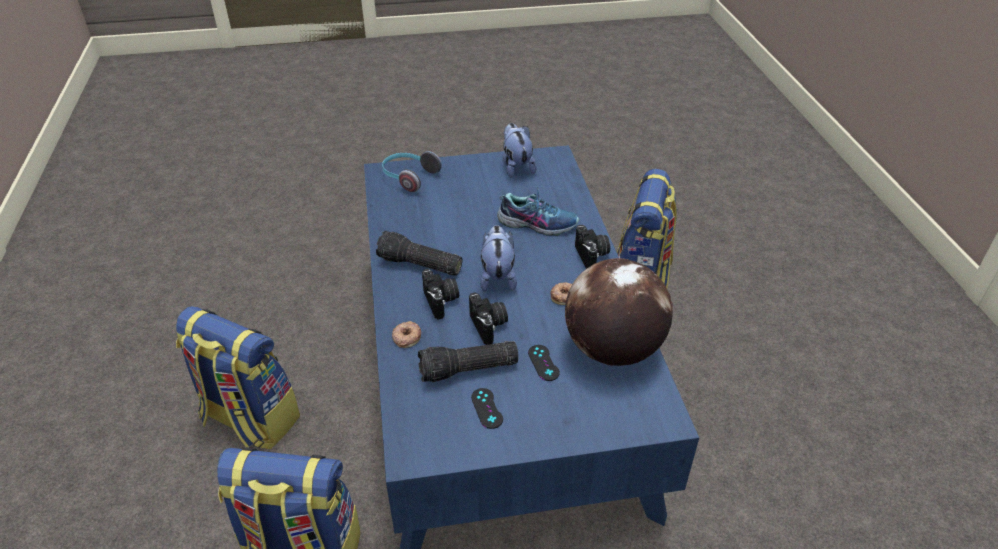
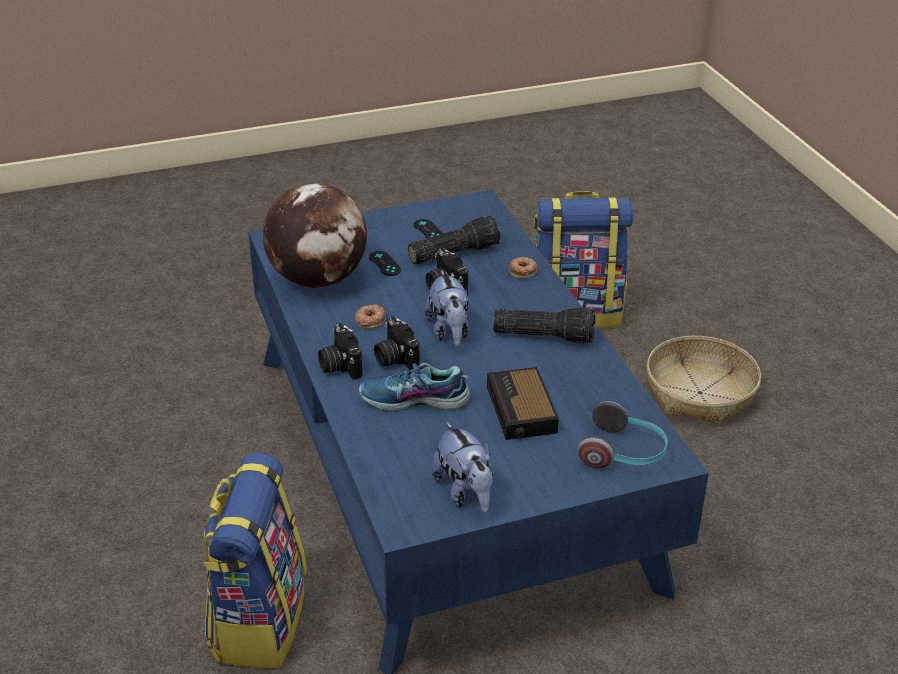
camera: 170 degrees right, 5 degrees down
(249, 419) = (700, 393): backpack -> basket
(441, 301) = (502, 302): camera -> camera (394, 358)
(463, 209) = (521, 411): none -> alarm clock

